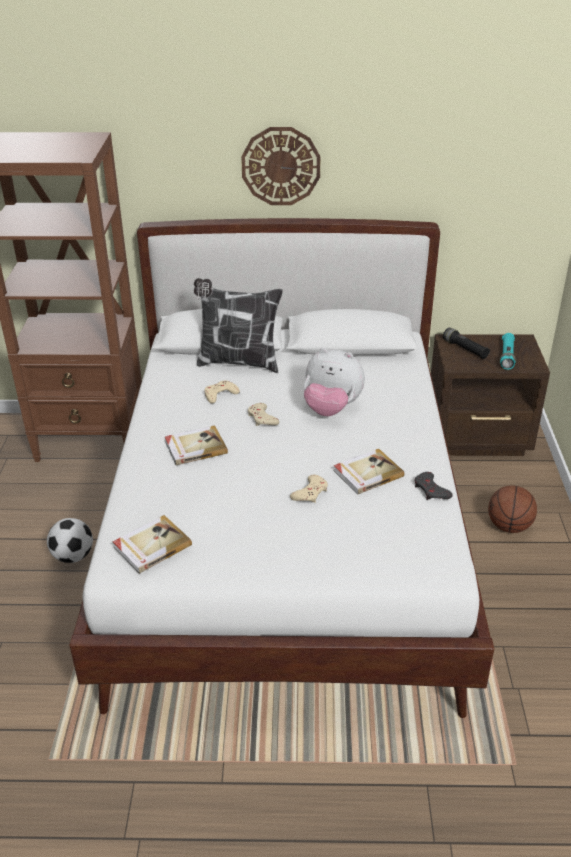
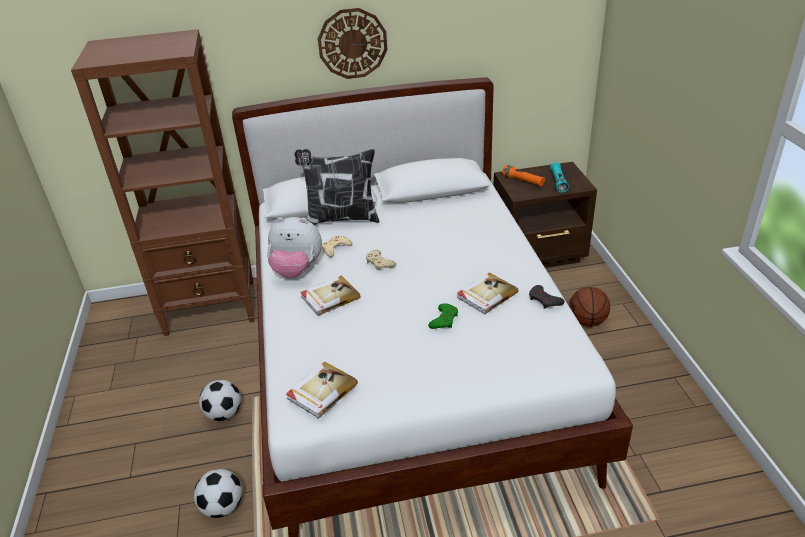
camera: 10 degrees left, 0 degrees up
(44, 653) = (222, 507): none -> football
(310, 492) = (444, 319): beige game controller -> green game controller
(331, 409) = (435, 246): plush toy -> plush toy (297, 270)
(465, 349) = (523, 181): black flashlight -> orange flashlight

